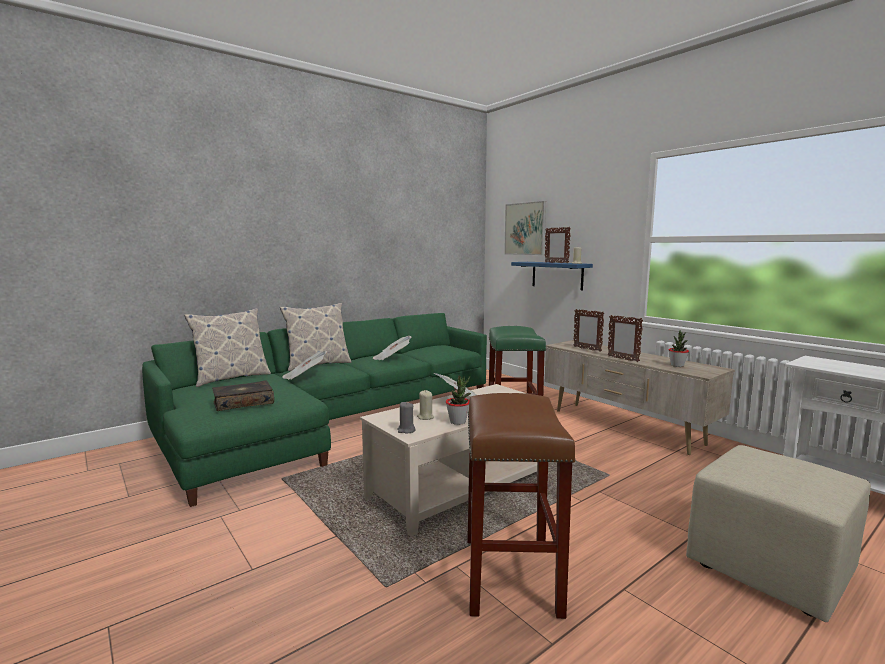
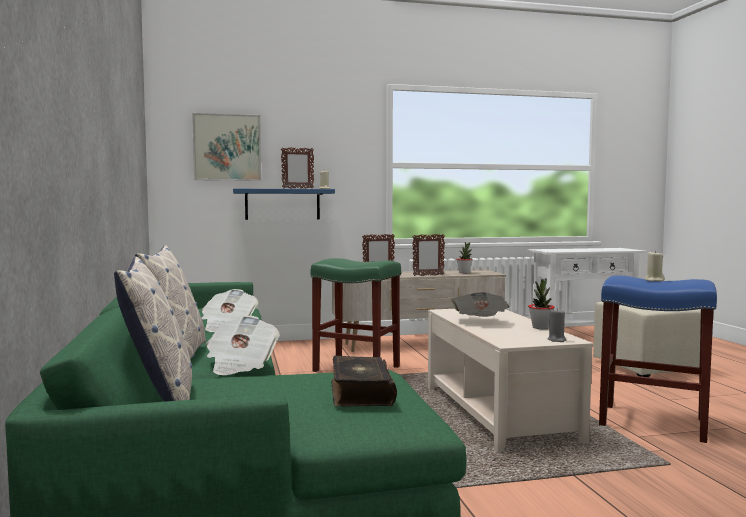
camera: 65 degrees left, 5 degrees down
(425, 417) = (520, 333): beige candle -> beige candle (654, 280)
(512, 576) = (654, 422): brown stool -> blue stool

